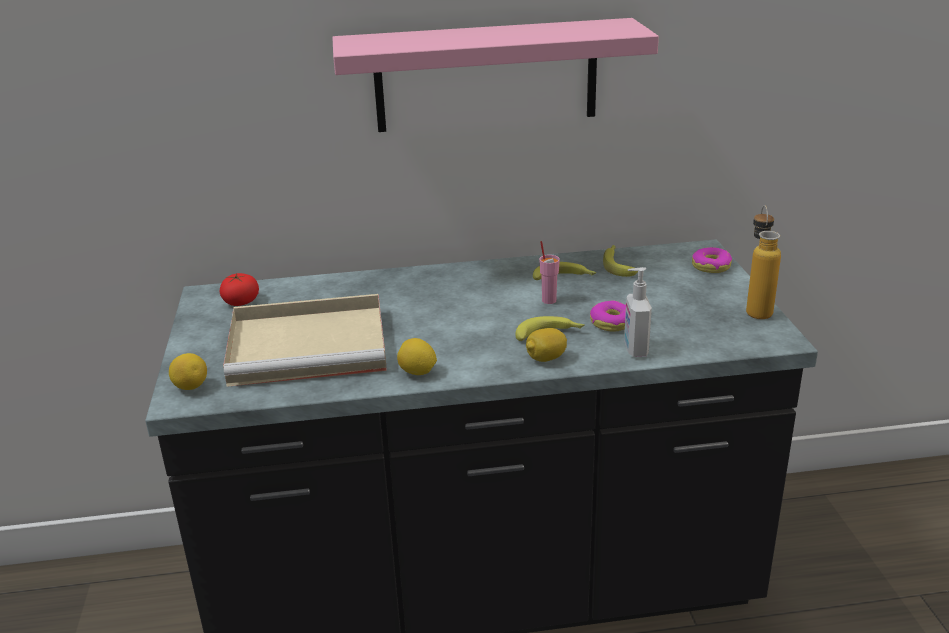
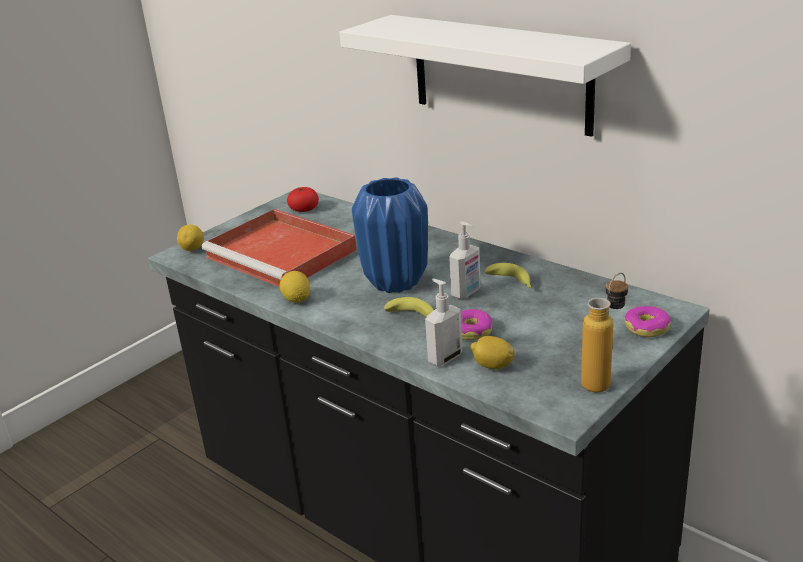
camera: 50 degrees right, 0 degrees up
(311, 345) = (283, 254): beige tray -> red tray
(474, 319) = (394, 282): none -> blue vase
(486, 76) = (500, 73): pink shelf -> white shelf
(545, 359) = (378, 332): lemon -> lemon (493, 366)
(549, 300) = (466, 293): pink cup -> soap dispenser
(618, 265) = (573, 291): banana -> none

